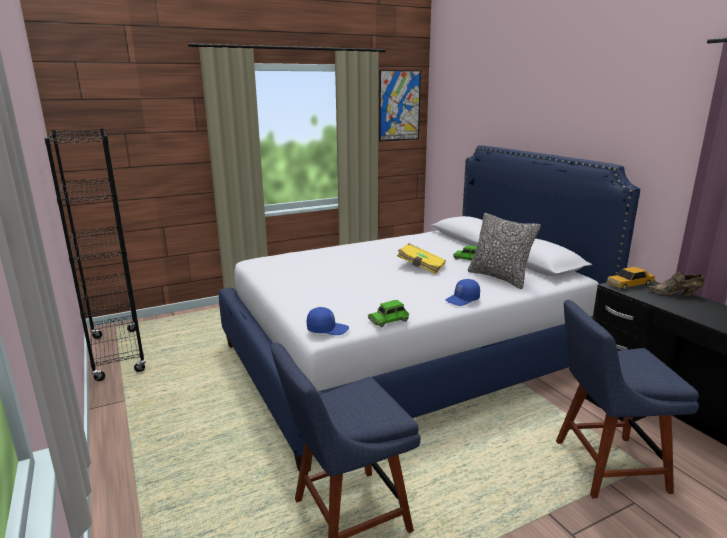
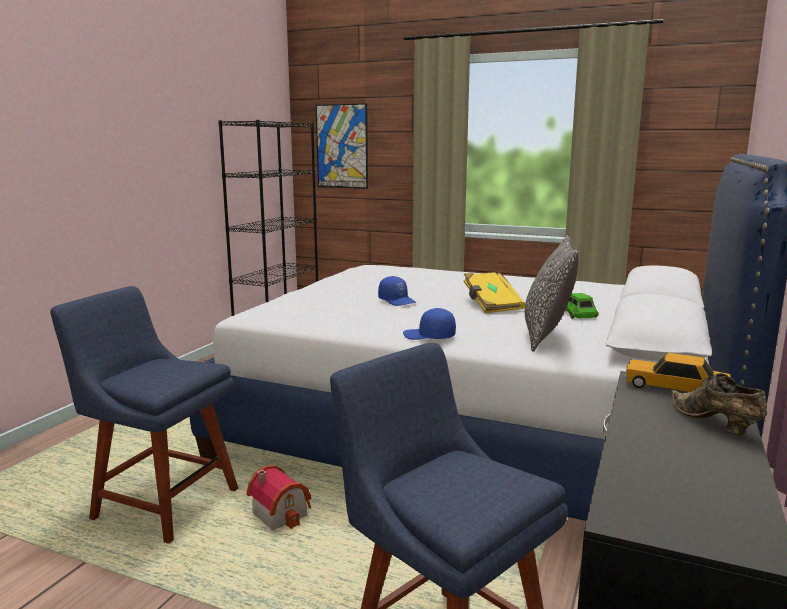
camera: 50 degrees right, 5 degrees down
(327, 329) = (254, 314): blue cap -> blue cap (397, 301)
(388, 320) = (313, 325): green toy car -> none
(399, 106) = (693, 103): picture -> picture (342, 146)
(423, 465) = (282, 513): none -> toy house

